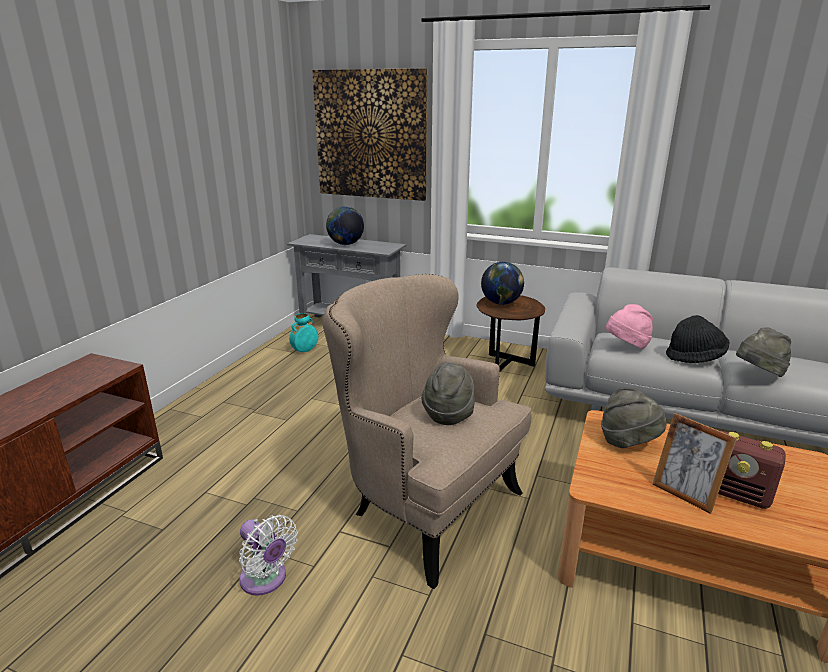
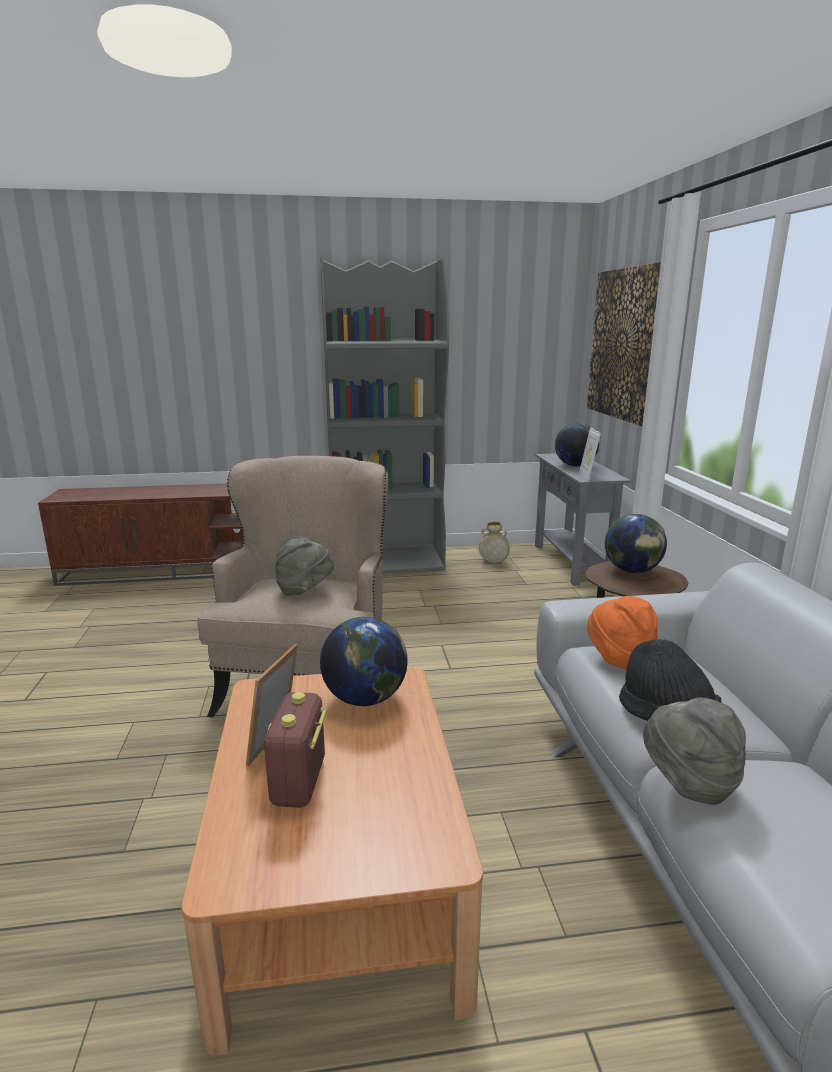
camera: 60 degrees right, 5 degrees down
(228, 393) = (388, 561): none -> grey bookcase
(266, 580) = (185, 649): white fan -> none
(305, 350) = (493, 562): turquoise vase -> beige vase
(378, 249) = (587, 476): none -> picture frame
(626, 346) = (619, 659): pink hat -> orange hat
(628, 442) = (365, 699): grey hat -> globe

